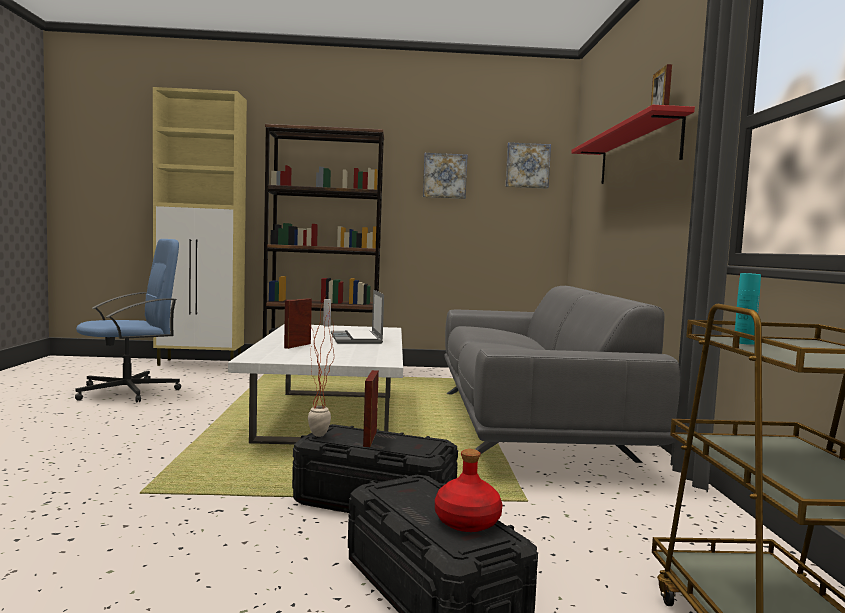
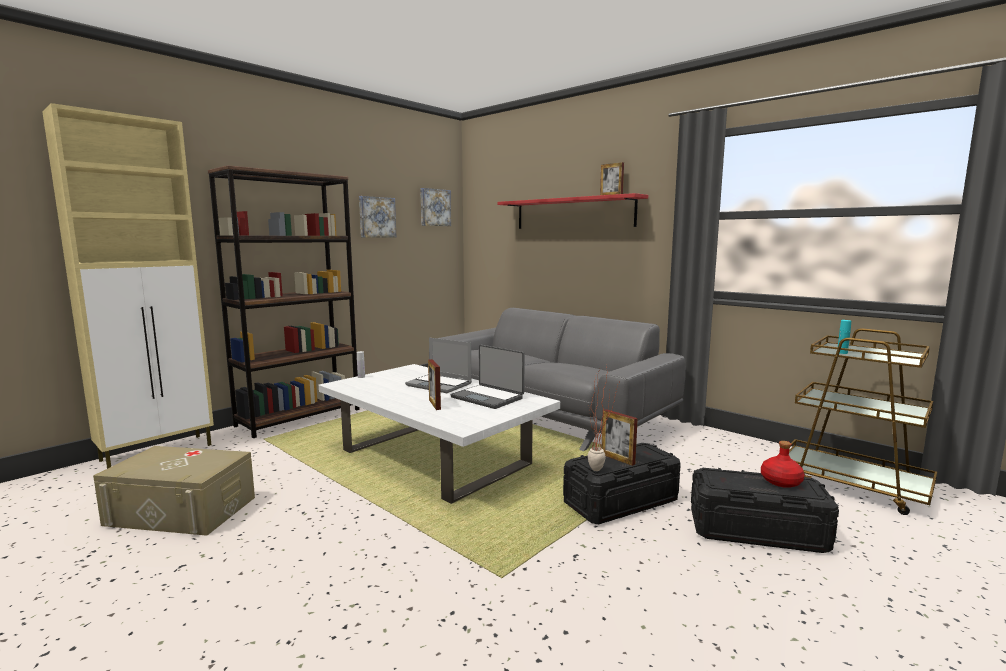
camera: 45 degrees left, 5 degrees up
(129, 391) = (182, 511): blue office chair -> beige storage box
(353, 352) = (488, 397): none -> laptop

